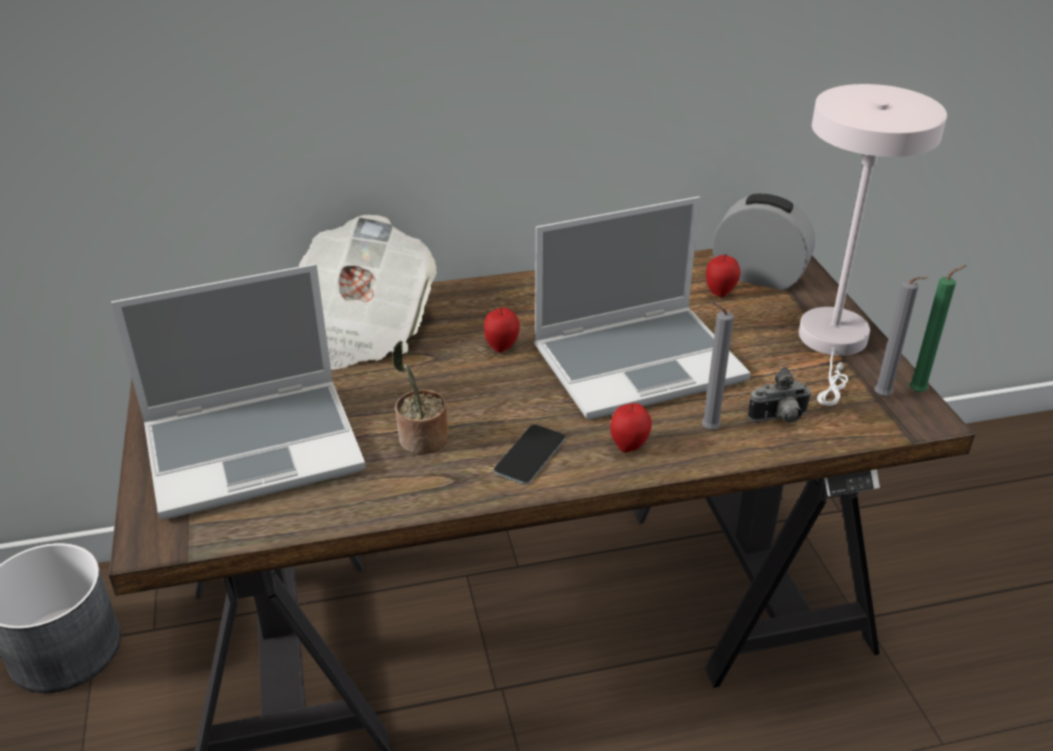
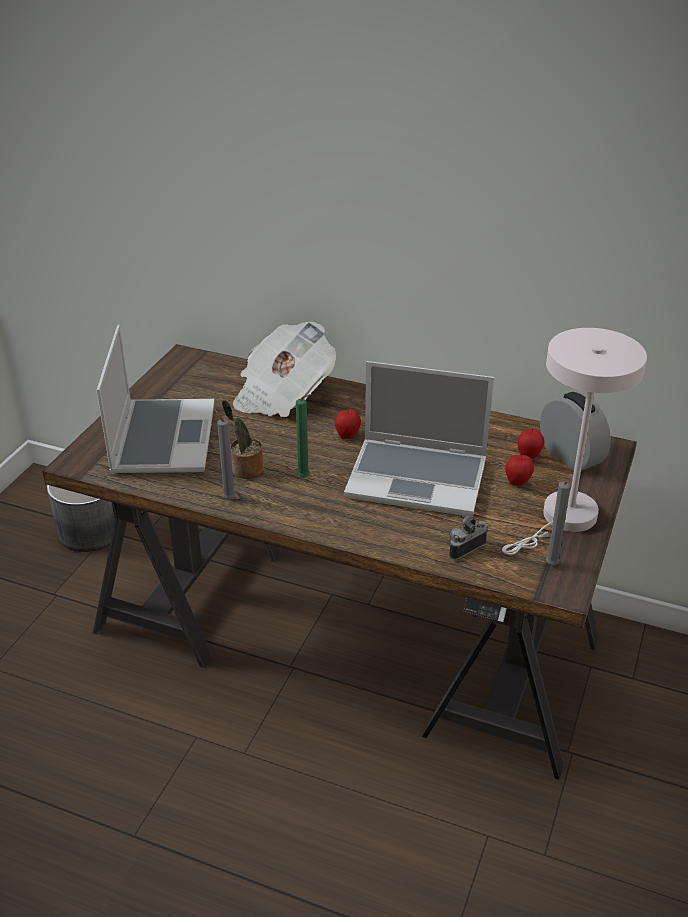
camera: 35 degrees right, 0 degrees up
(256, 447) = (162, 438): laptop -> laptop turned 105 degrees counterclockwise
(530, 455) = (293, 502): phone -> none
(629, 446) = (353, 522): apple -> apple (517, 482)
(706, 429) = (411, 533): grey candle -> grey candle (227, 498)
(779, 419) = (464, 547): camera -> camera turned 120 degrees clockwise
(919, 392) = (582, 573): green candle -> green candle (305, 478)

